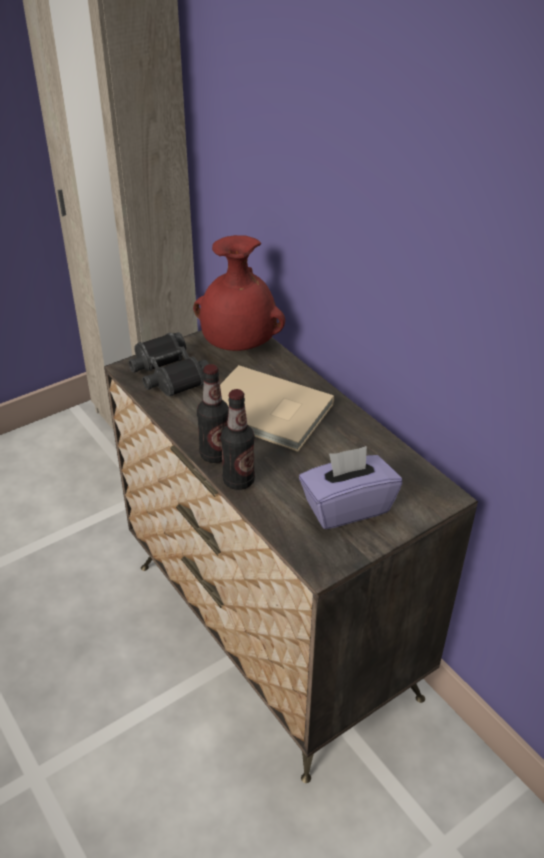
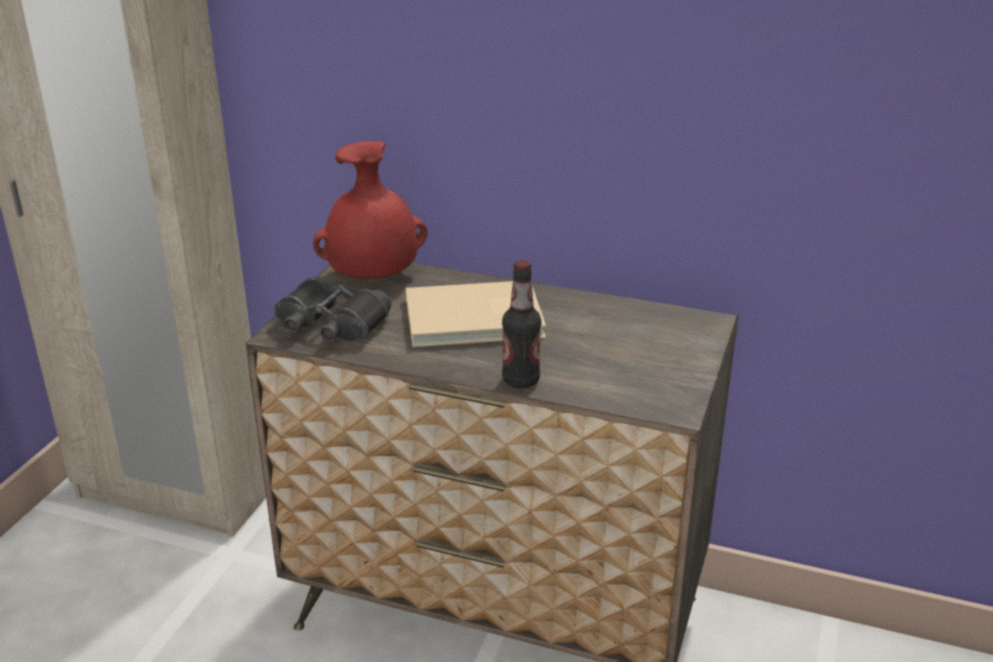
camera: 35 degrees left, 10 degrees down
(215, 454) = (470, 370): bottle -> none
(346, 507) = (642, 360): purple tissue box -> none

